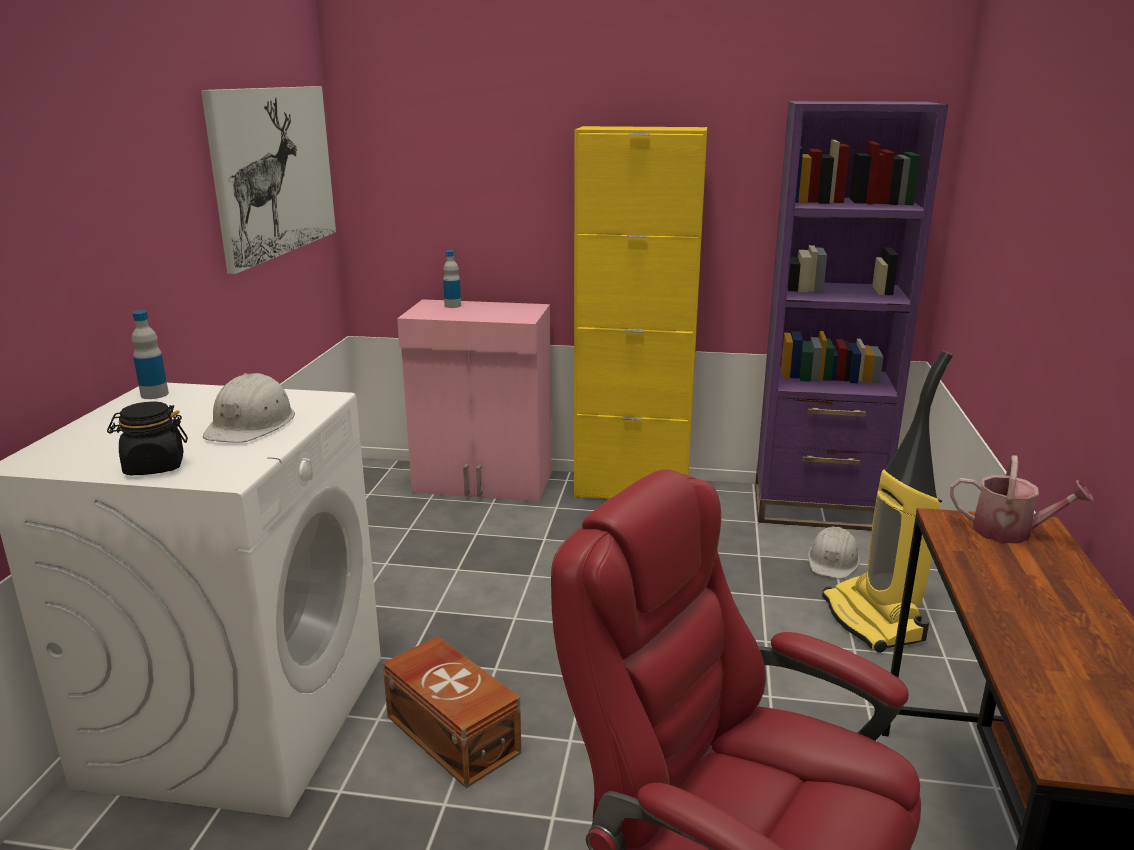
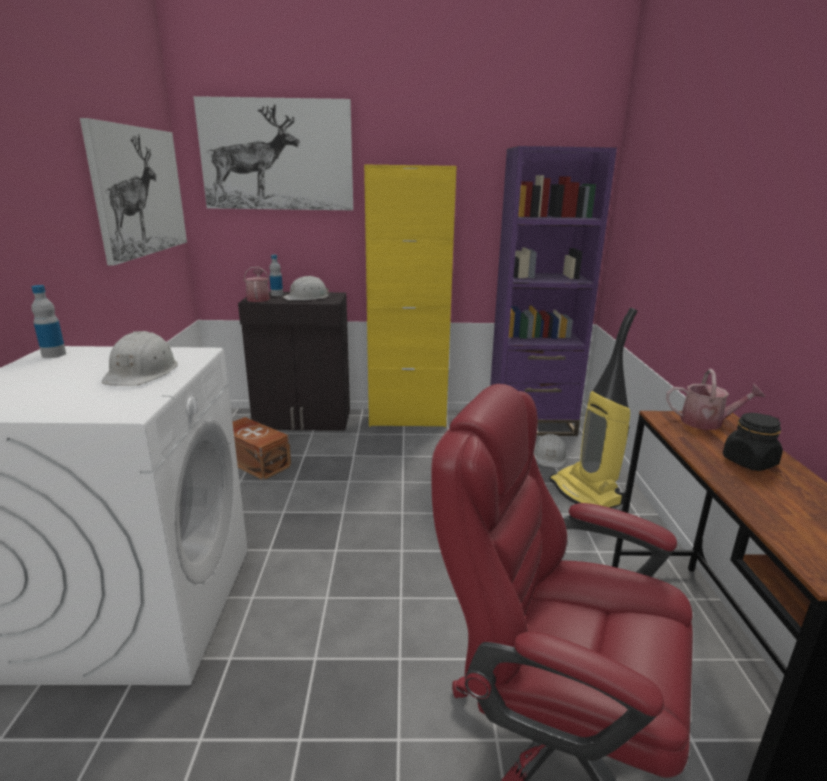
camera: 10 degrees left, 0 degrees up
(154, 467) = (60, 407): black jar -> black jar (749, 462)
(426, 312) = (258, 298): none -> watering can
(453, 732) = (312, 601): brown storage box -> brown storage box (255, 461)
(459, 113) = (277, 155): none -> picture
(483, 483) = (303, 420): pink cabinet -> black cabinet
(492, 311) = (307, 297): none -> white hard hat

